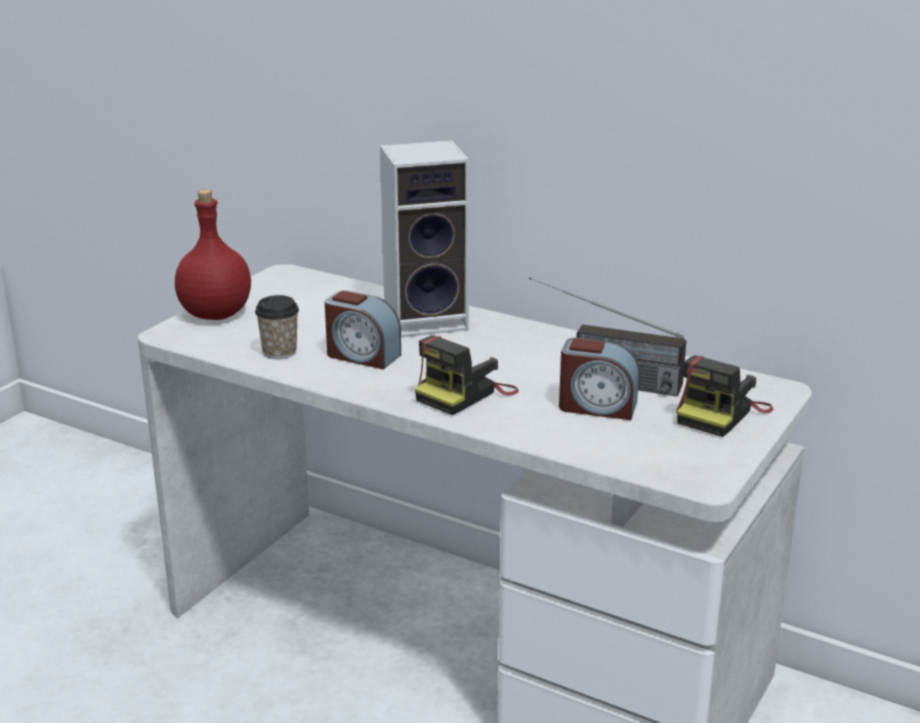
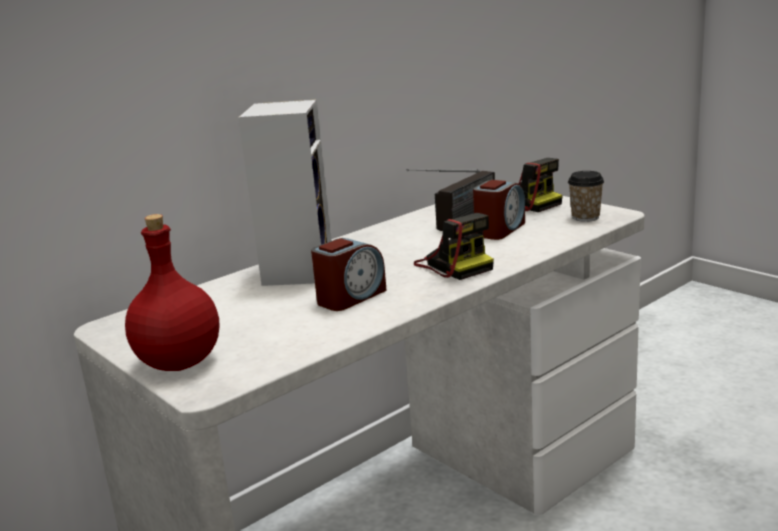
camera: 70 degrees left, 5 degrees down
(279, 352) = (311, 332): cup -> cup (585, 217)

